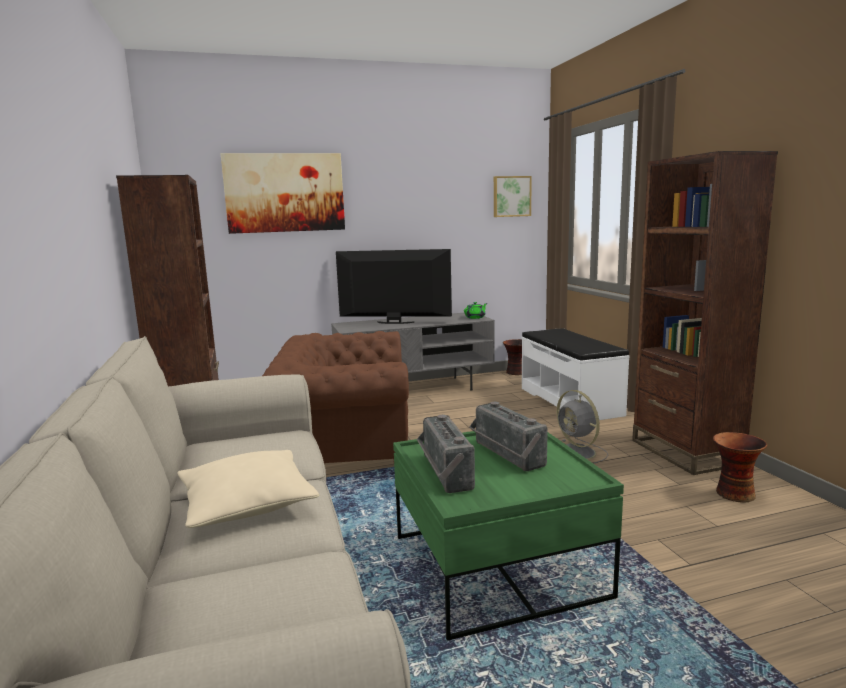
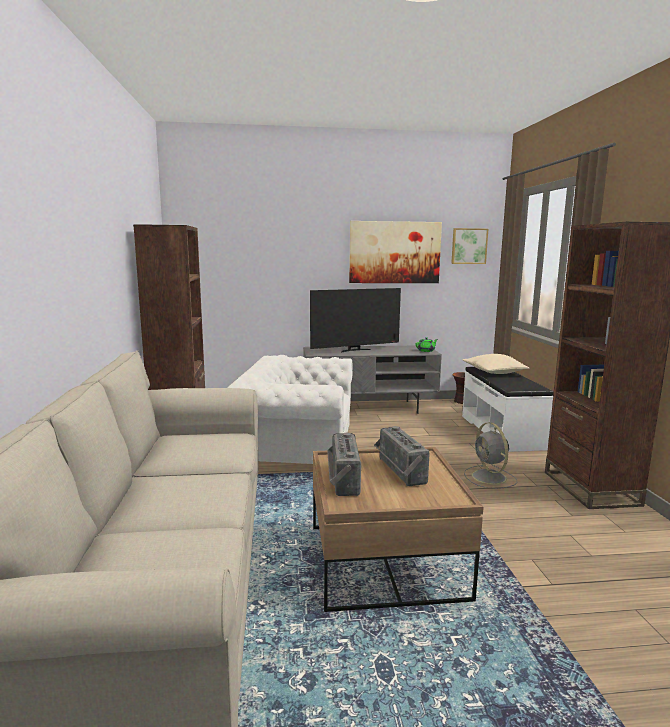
camera: 10 degrees right, 0 degrees up
(247, 504) = (185, 485): beige pillow -> beige pillow (494, 372)
(285, 193) = (272, 237): picture -> picture (394, 252)
(344, 447) = (295, 450): brown armchair -> white armchair
(394, 322) = (355, 350): television -> television turned 135 degrees clockwise
(496, 566) = (384, 561): green coffee table -> brown coffee table
(733, 494) = (619, 530): vase -> none

